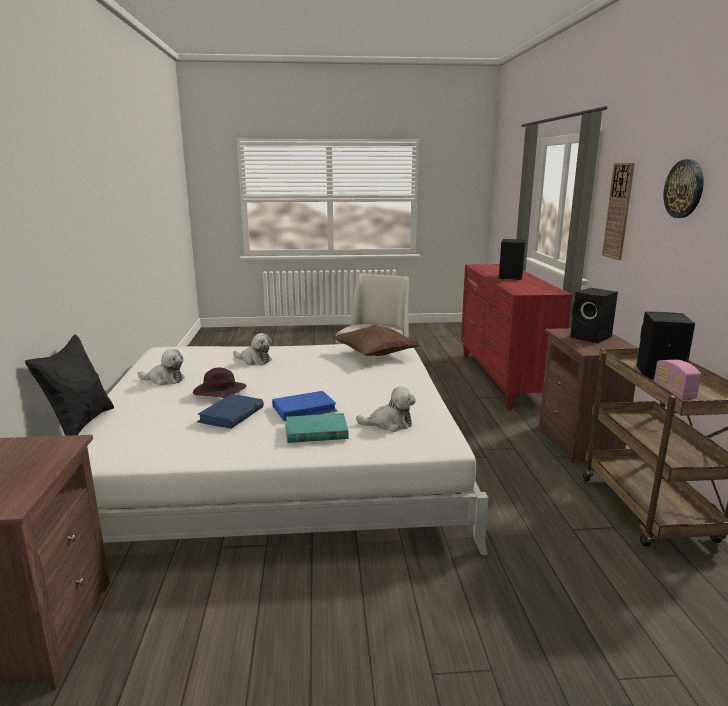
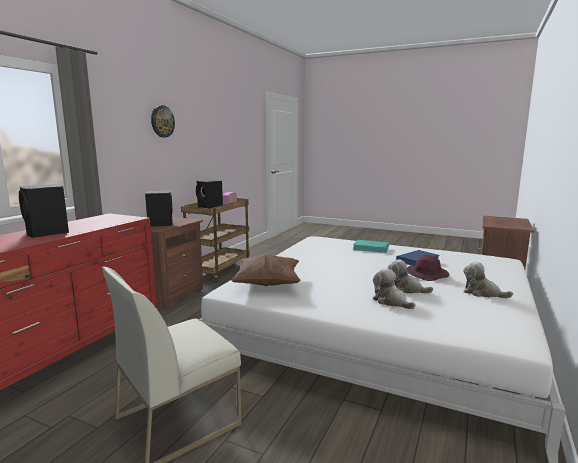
camera: 150 degrees left, 5 degrees down
(80, 424) = (524, 274): black pillow -> none
(304, 409) = (370, 256): blue book -> none
(389, 424) = (329, 246): plush toy -> plush toy (405, 289)
(618, 211) = (109, 138): wall clock -> none

